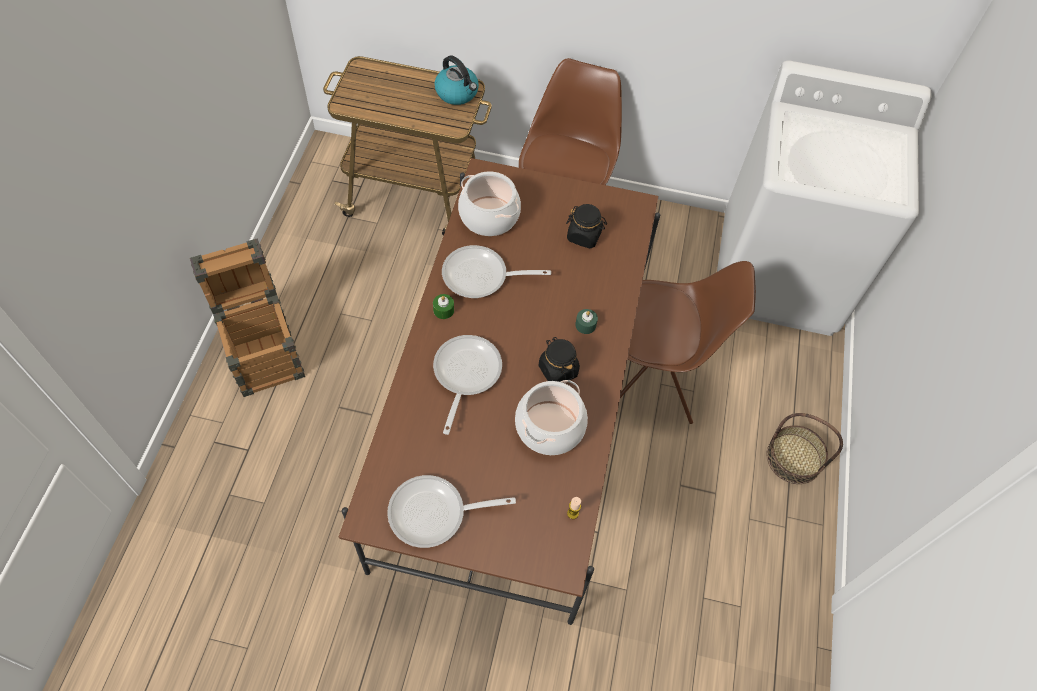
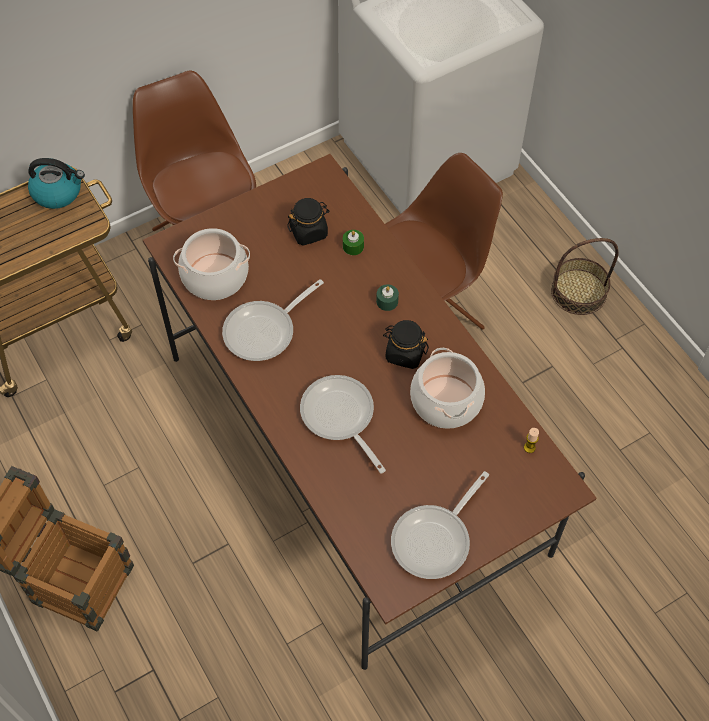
camera: 40 degrees left, 0 degrees up
(443, 310) = (265, 382): green candle -> green candle (353, 246)

